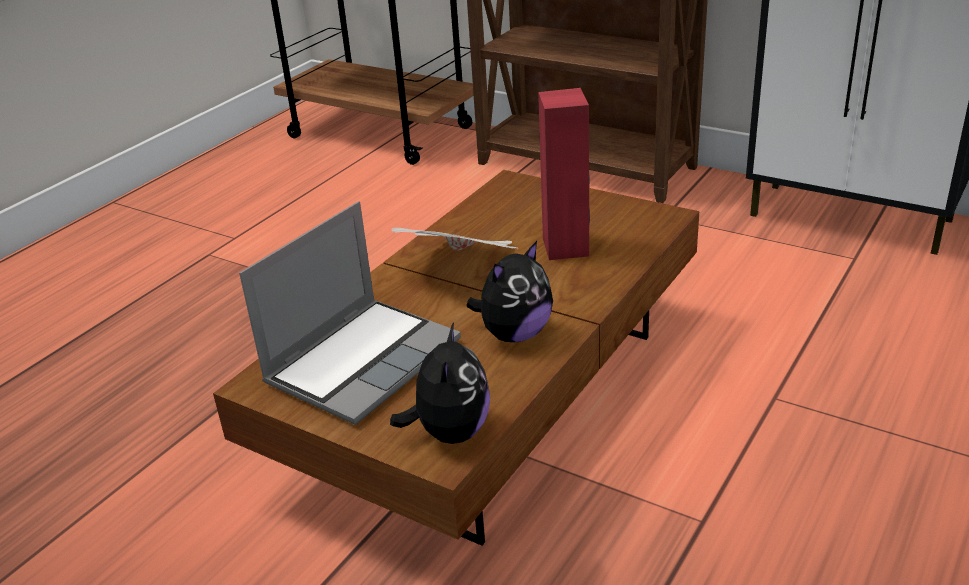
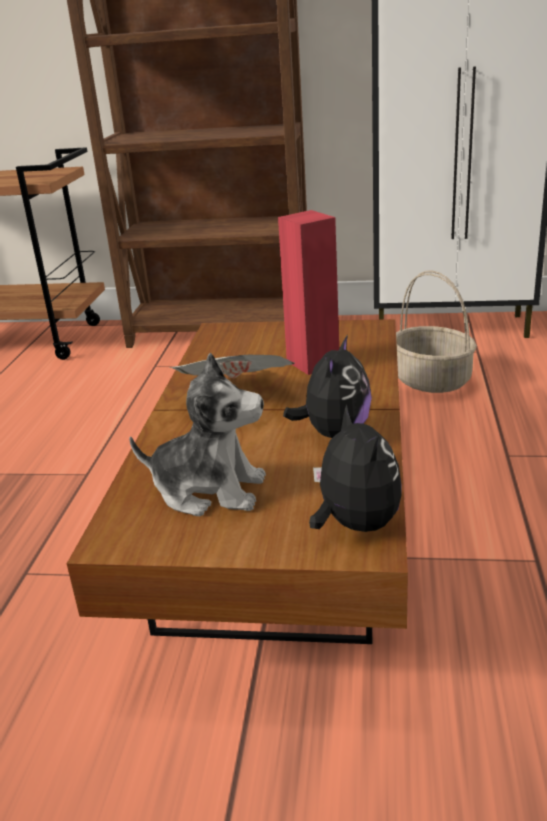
camera: 25 degrees left, 5 degrees down
(363, 360) = (209, 490): laptop -> plush toy
(768, 283) = (432, 380): none -> basket

